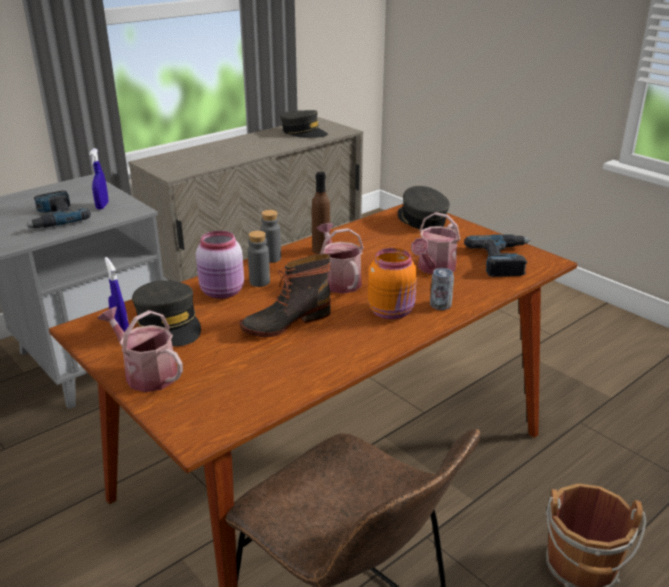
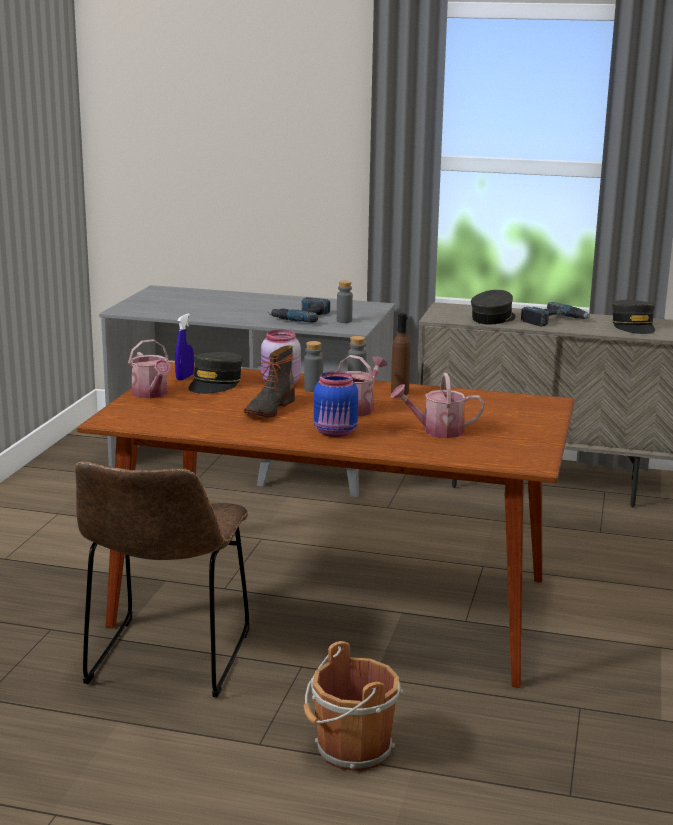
camera: 55 degrees right, 10 degrees down
(102, 206) = (344, 321): blue spray bottle -> grey bottle
(146, 374) = (151, 394): watering can -> watering can turned 150 degrees clockwise
(285, 321) = (268, 408): boot -> boot turned 90 degrees counterclockwise
(392, 312) = (336, 433): orange jar -> blue jar
(421, 219) = (531, 408): grey cap -> grey cap (493, 318)
(440, 305) = (373, 444): can -> none
(503, 260) = (503, 450): power drill -> power drill (553, 321)

